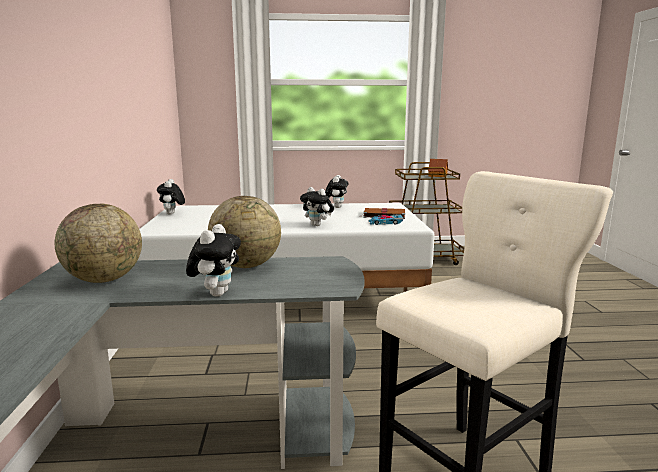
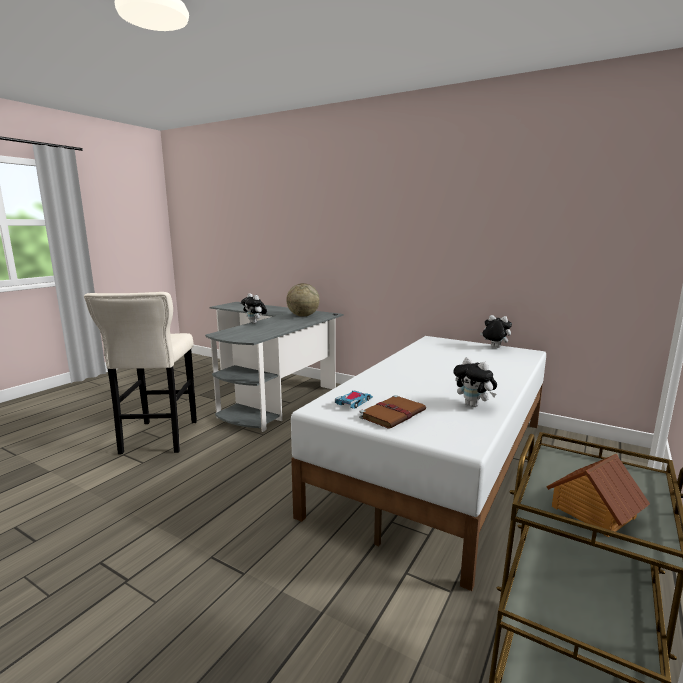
camera: 125 degrees right, 0 degrees up
(246, 266) = (278, 329): globe -> none
(317, 225) = (385, 376): plush toy -> none

